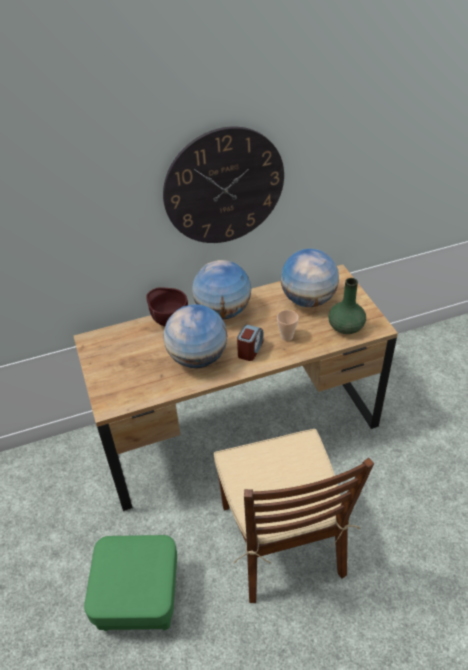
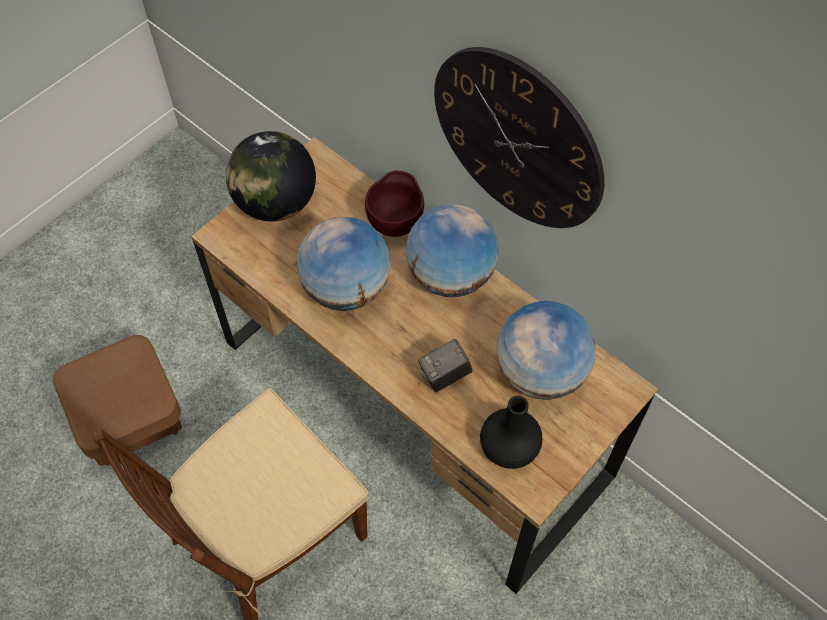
camera: 60 degrees right, 15 degrees up
(107, 370) = (276, 203): none -> globe
(139, 598) = (130, 418): green ottoman -> brown ottoman
(250, 349) = (394, 342): alarm clock -> none
(287, 336) = (445, 376): cup -> camera
(345, 327) = (509, 446): green vase -> black vase

